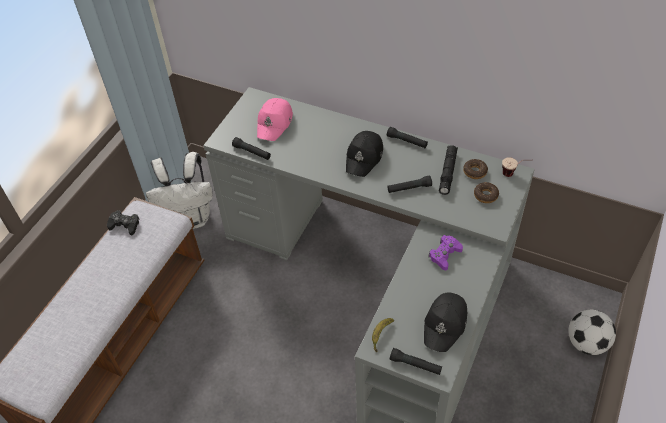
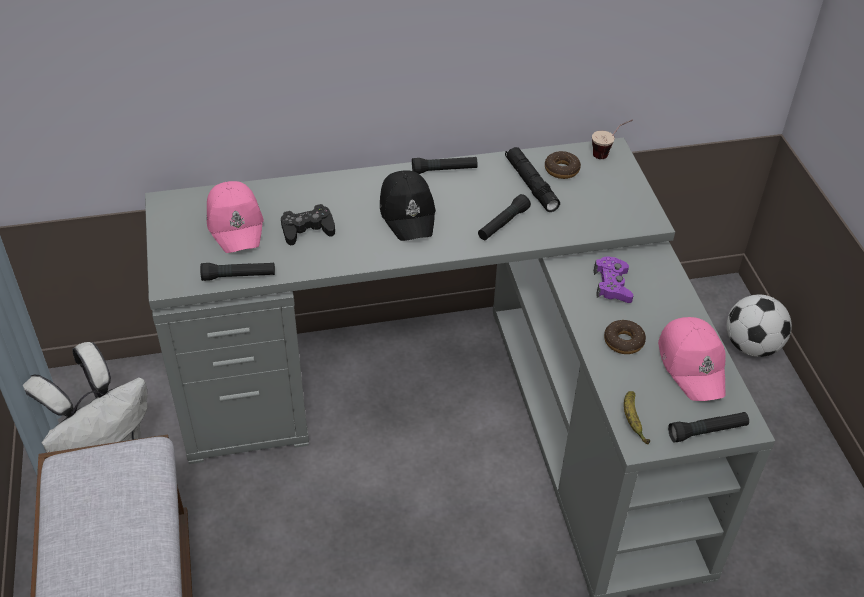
camera: 40 degrees left, 5 degrees down
(124, 225) = (67, 500): black game controller -> black game controller (307, 230)
(445, 324) = (693, 364): black cap -> pink cap
(485, 195) = (601, 190): donut -> donut (623, 341)

